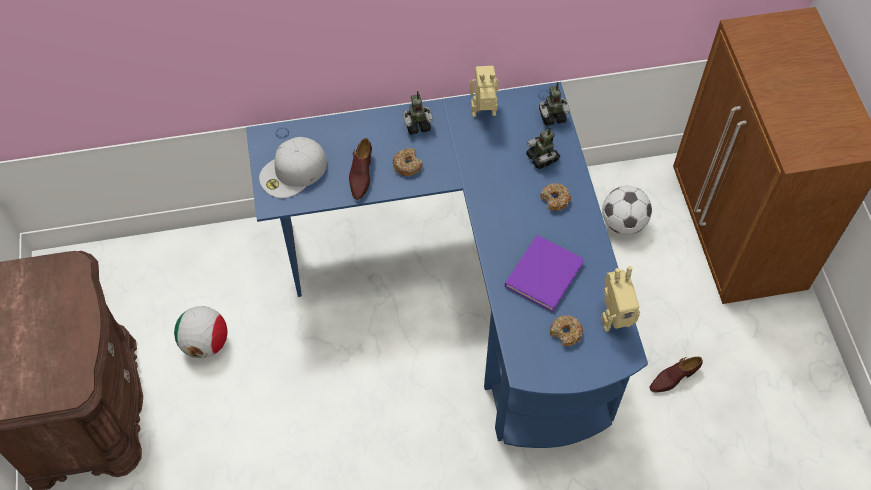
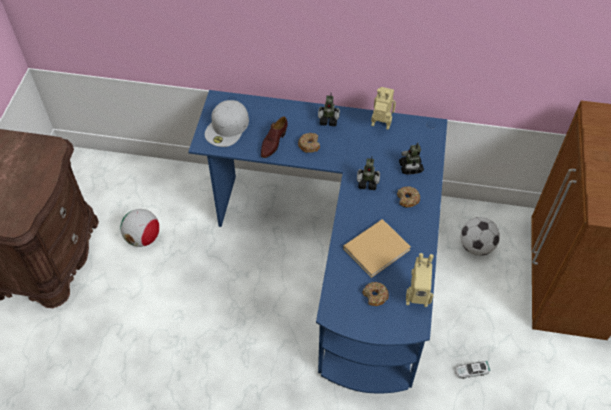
camera: 20 degrees right, 5 degrees down
(293, 172) = (227, 127): white cap -> white cap turned 45 degrees counterclockwise
(545, 272) = (378, 248): purple book -> beige book
(552, 116) = (430, 141): toy robot -> toy robot (367, 183)
(673, 377) = (471, 371): brown shoe -> toy car

